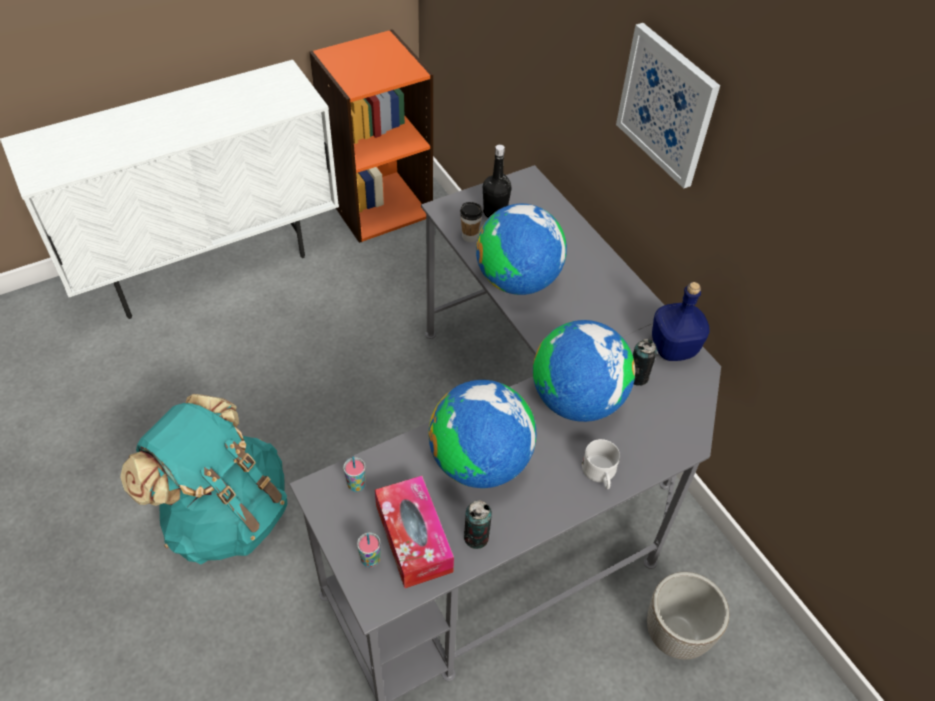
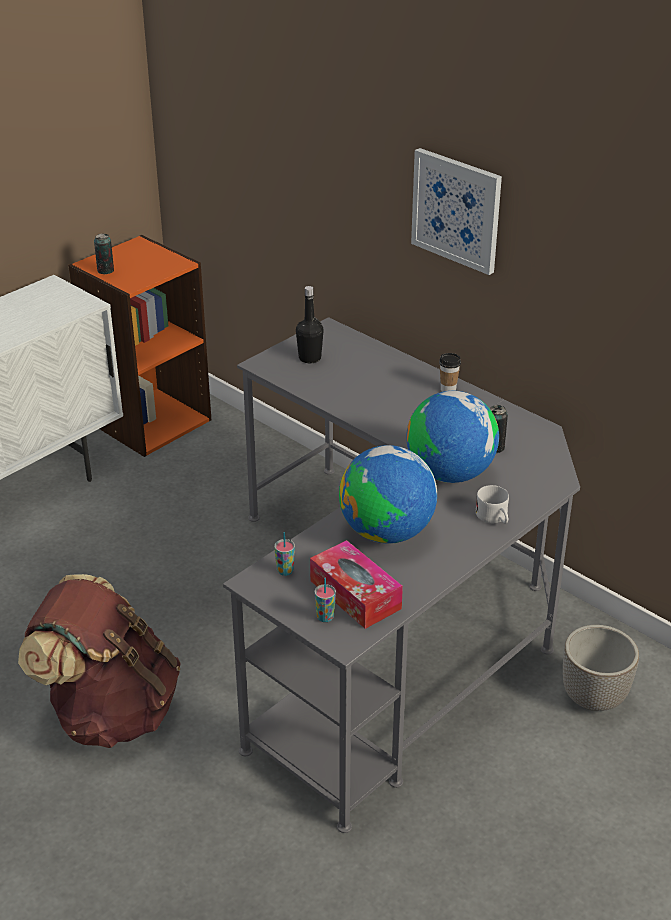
camera: 15 degrees left, 15 degrees down
(226, 514) = (110, 711): turquoise backpack -> brown backpack
(470, 237) = (295, 379): cup -> cup (448, 389)
(476, 537) = (409, 582): can -> can (105, 270)
(518, 281) = (356, 402): globe -> none
(672, 348) = (514, 422): blue bottle -> none

